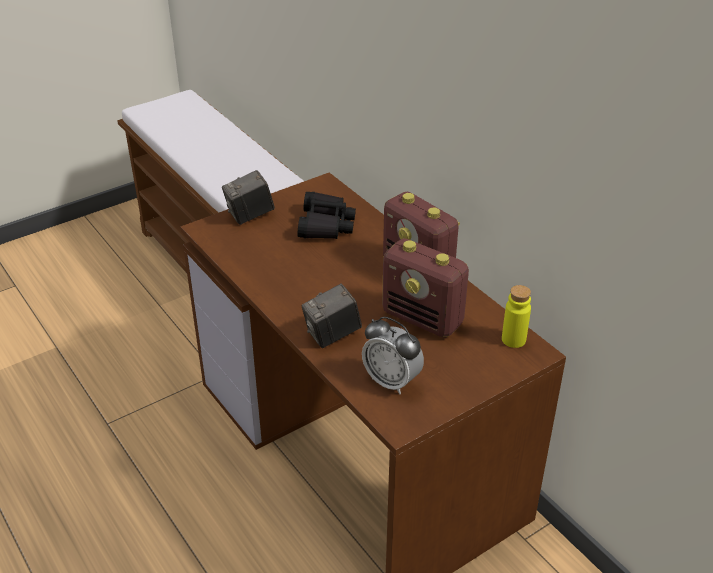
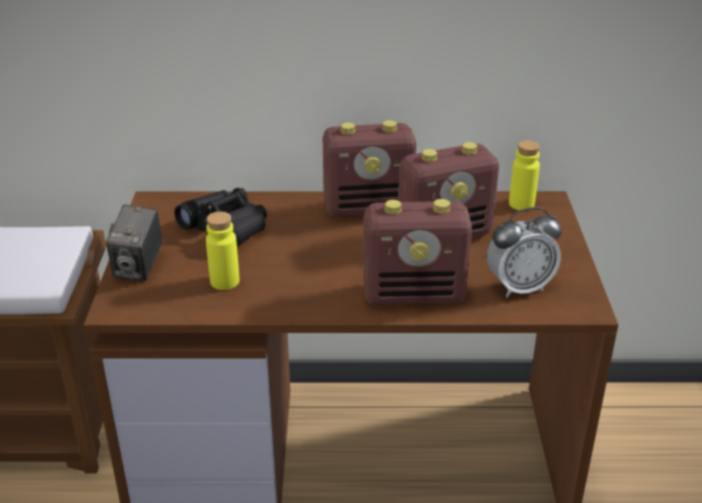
camera: 55 degrees left, 5 degrees down
(268, 252) = (225, 281): none -> yellow bottle
(332, 335) = (415, 294): camera -> radio

